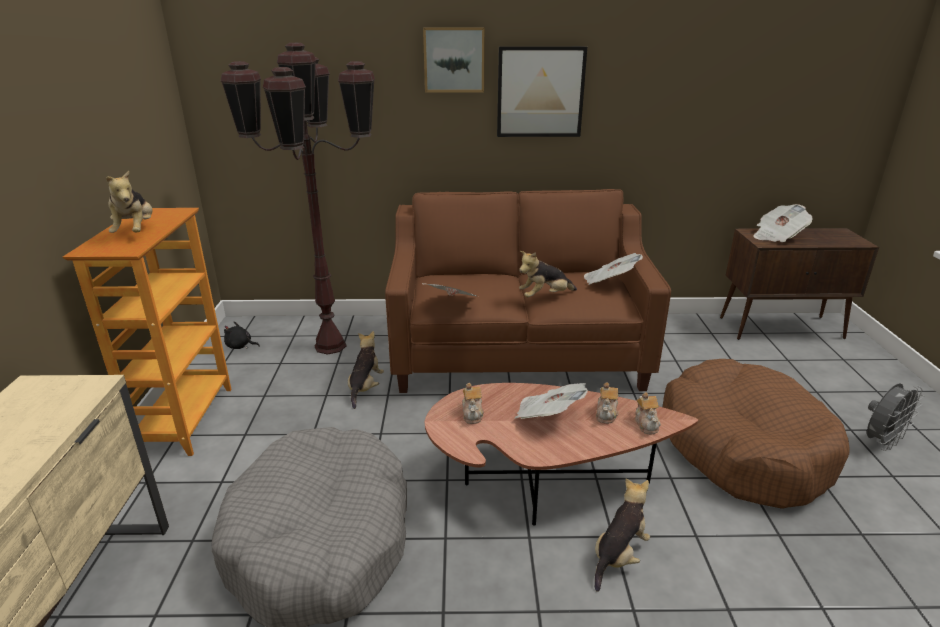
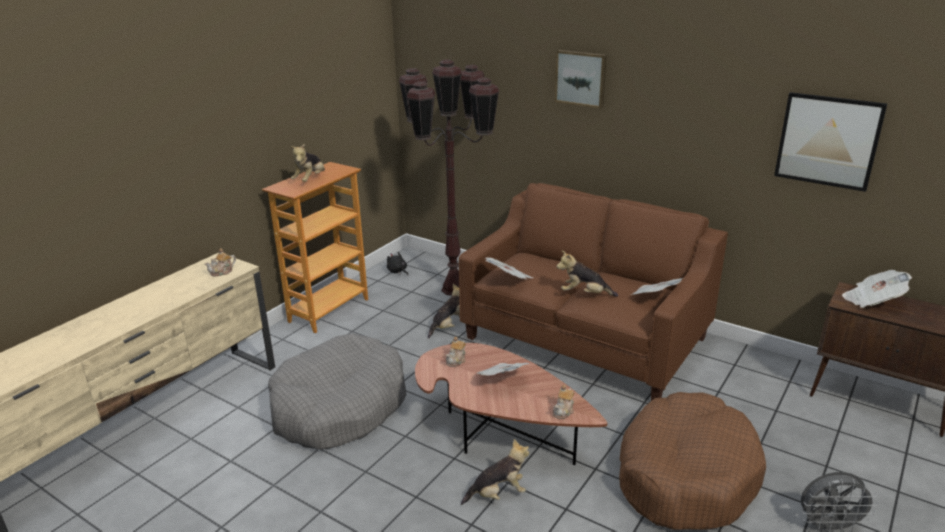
camera: 35 degrees right, 0 degrees up
(540, 92) = (650, 115): picture -> picture (828, 141)
(606, 414) = (544, 394): teapot -> teapot (222, 272)

